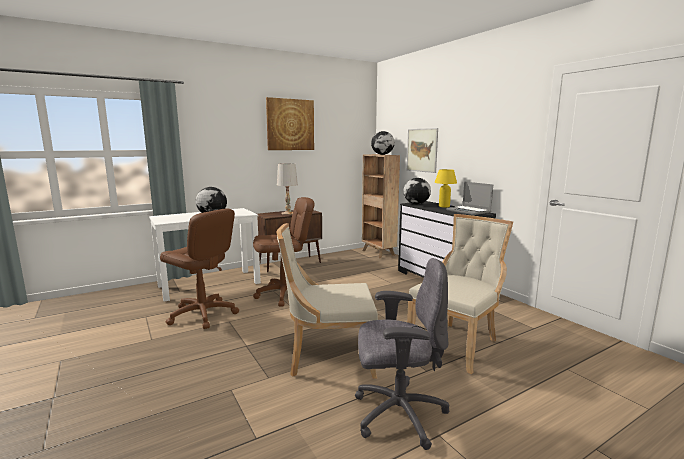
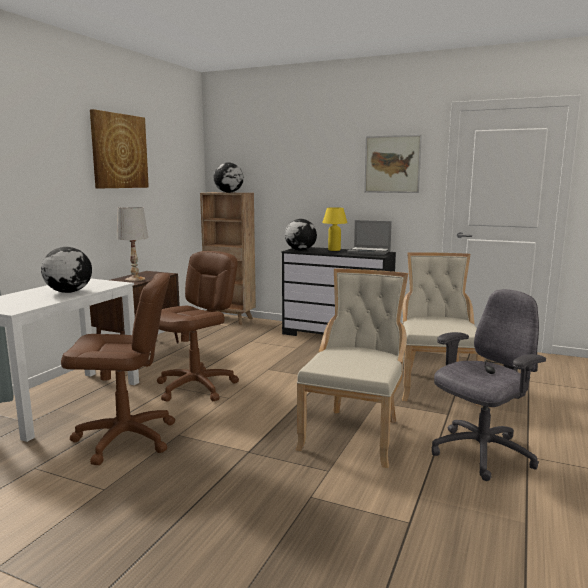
camera: 35 degrees left, 0 degrees up
(328, 358) = (354, 433): beige chair -> beige chair turned 150 degrees clockwise
(422, 150) = (286, 186): picture -> picture (392, 164)

